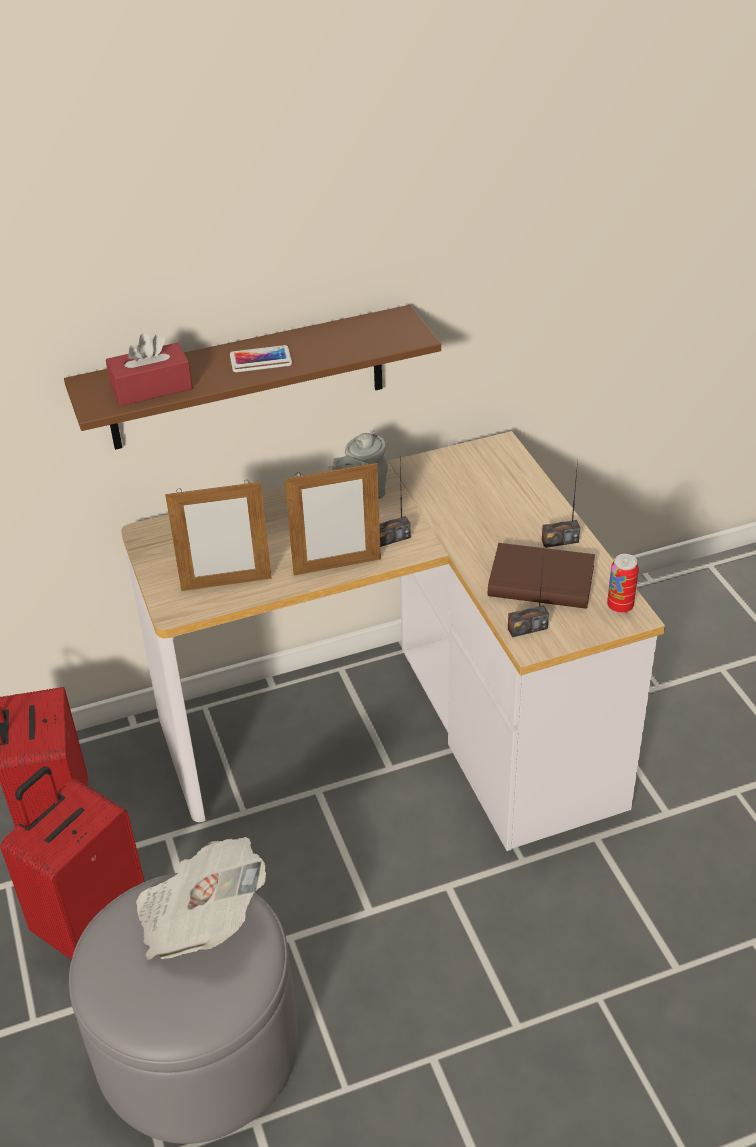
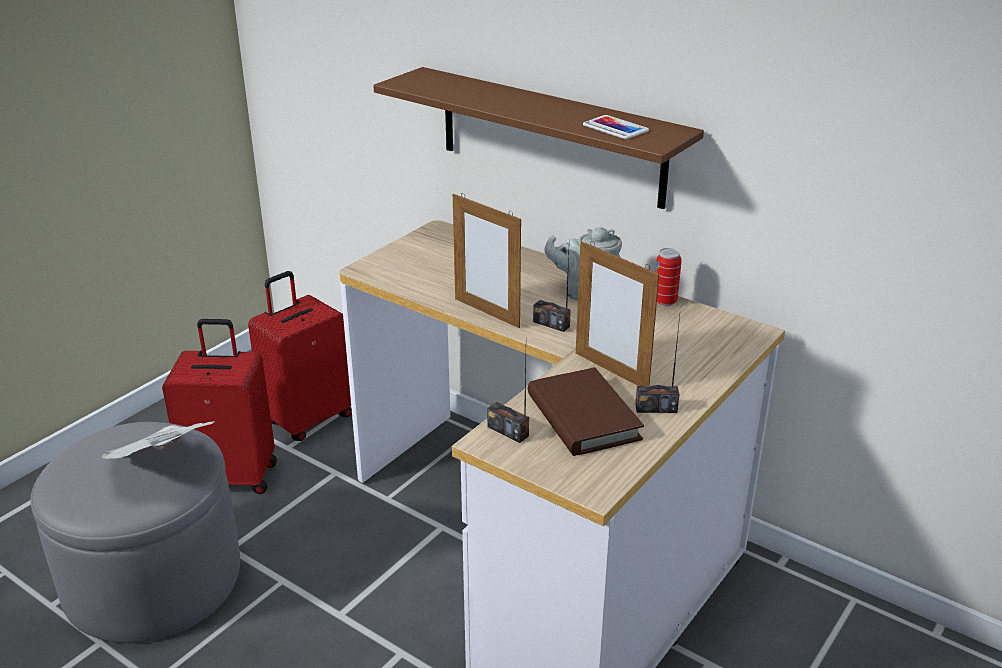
camera: 55 degrees right, 10 degrees down
(151, 388) = (444, 89): red tissue box -> none
(226, 584) = (415, 277): picture frame -> picture frame (611, 371)
(260, 360) = (531, 106): phone -> phone (615, 128)
(560, 541) = (656, 408): radio -> radio turned 45 degrees counterclockwise
(620, 606) = (599, 476): can -> can (665, 302)

